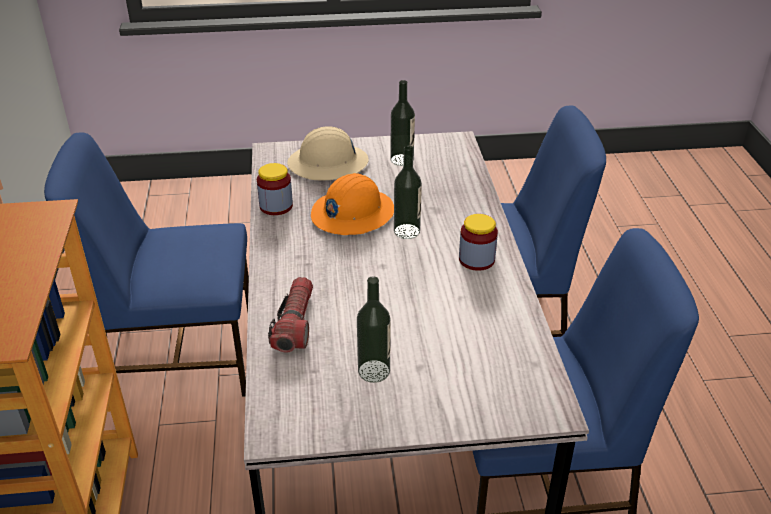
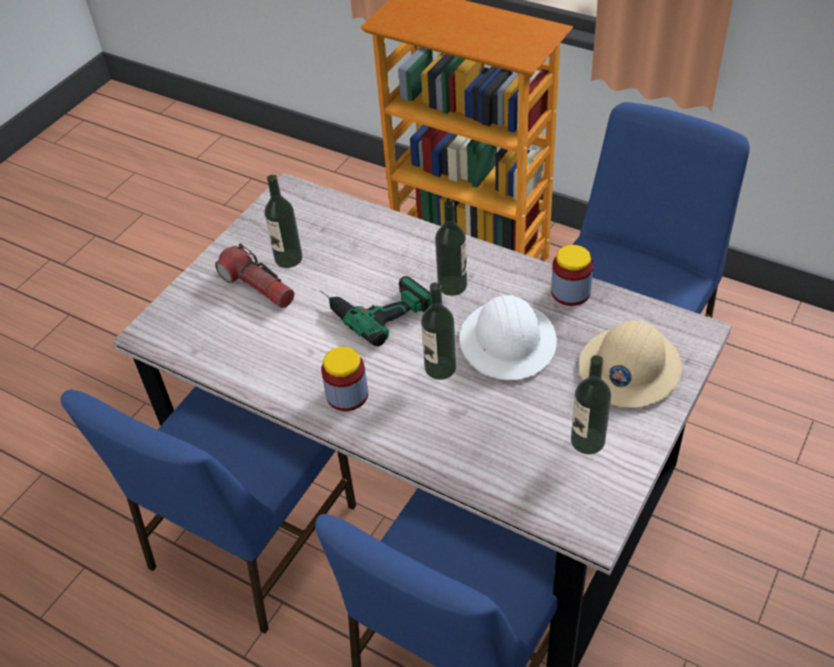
camera: 130 degrees right, 10 degrees up
(295, 324) = (382, 239): flashlight -> flashlight (258, 286)
(319, 260) = (452, 285): none -> bottle
(352, 213) = (508, 341): orange hard hat -> white hard hat
(380, 289) = (374, 305): none -> power drill

